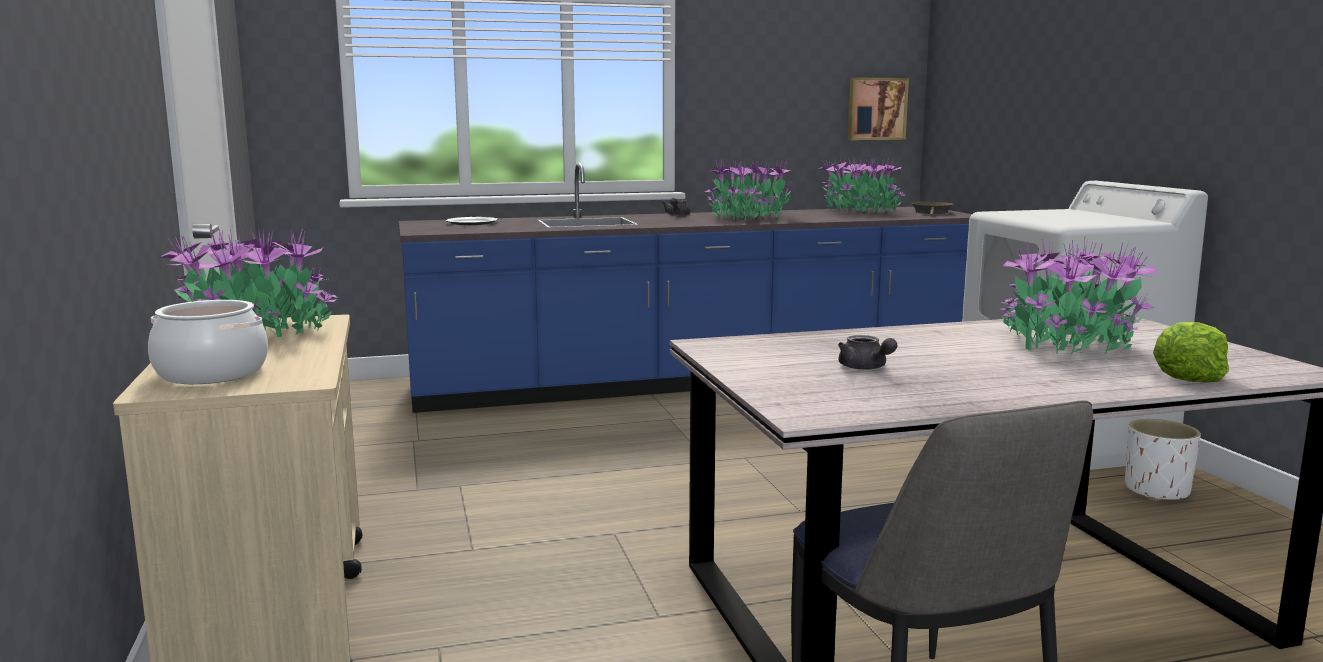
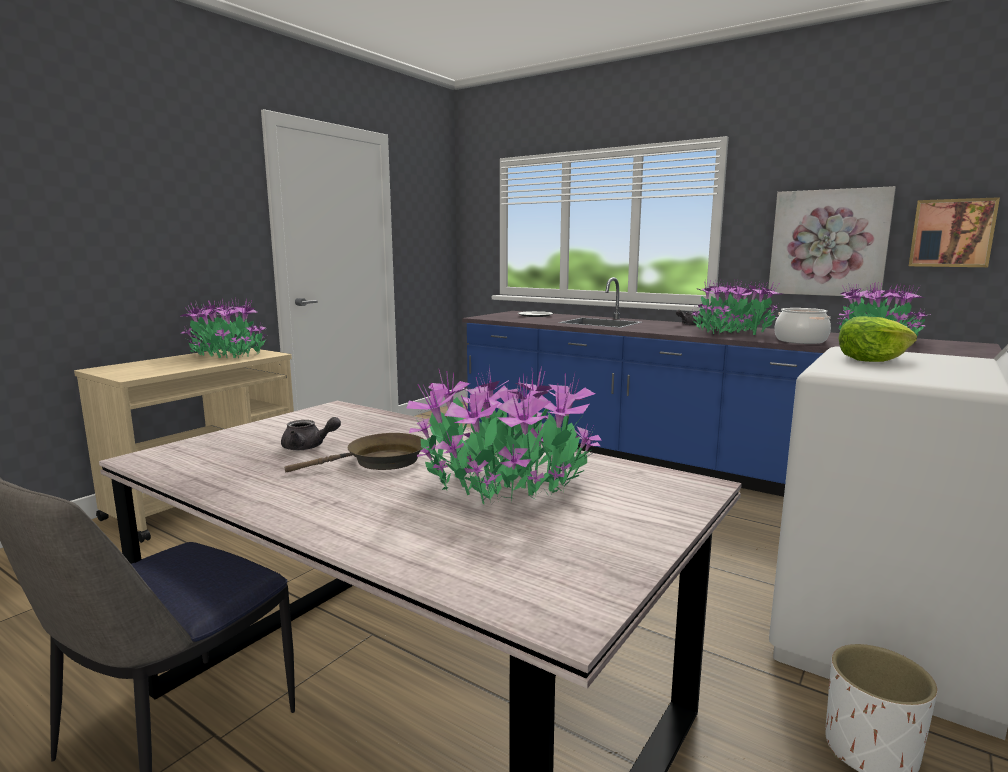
camera: 50 degrees right, 0 degrees up
(211, 373) = (136, 366): cooking pot -> cooking pot (800, 341)
(781, 117) = (828, 243): none -> picture
(865, 368) = (308, 447): grey teapot -> grey teapot turned 105 degrees counterclockwise
(932, 213) = (954, 350): brown frying pan -> brown frying pan (380, 461)
(1188, 376) = (431, 552): lettuce -> lettuce (872, 360)

